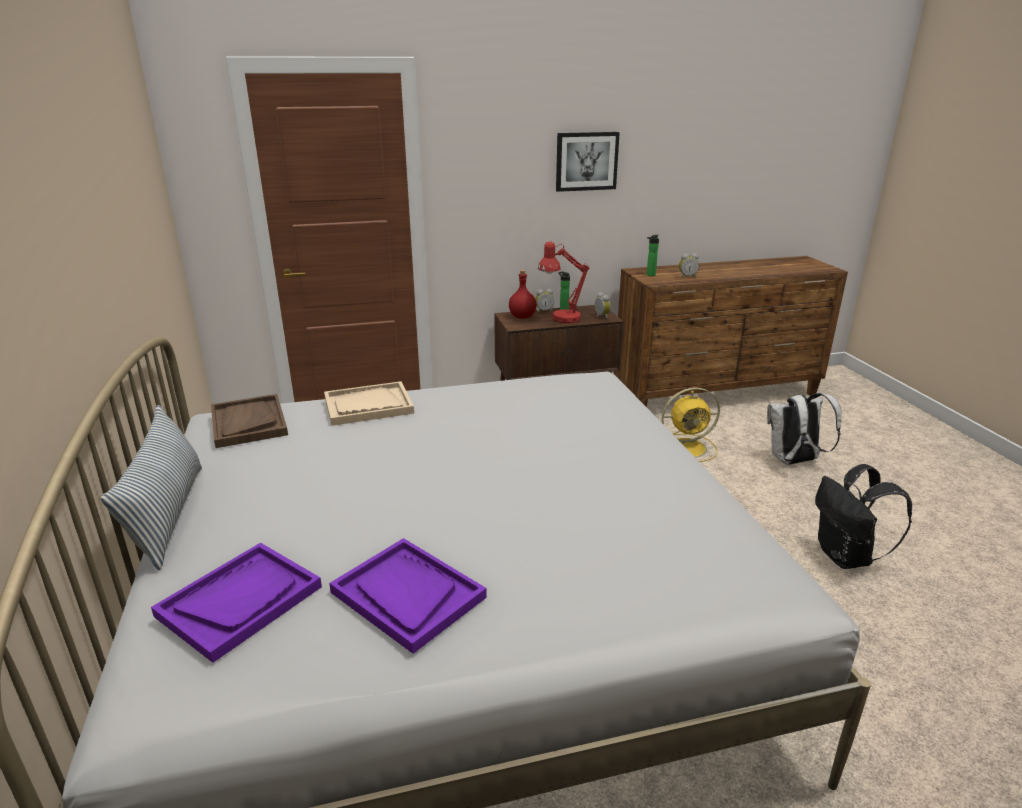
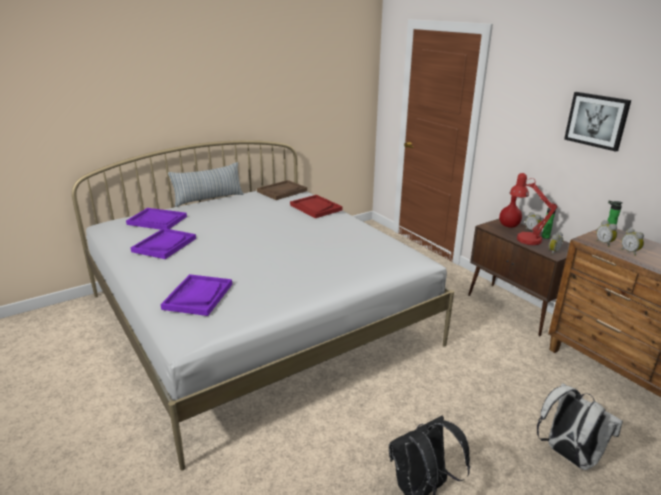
camera: 70 degrees right, 0 degrees up
(368, 406) = (315, 207): beige tray -> red tray
(664, 279) = (604, 243): none -> alarm clock
(668, 563) = (198, 296): none -> purple tray
(688, 448) = (523, 383): yellow fan -> none

